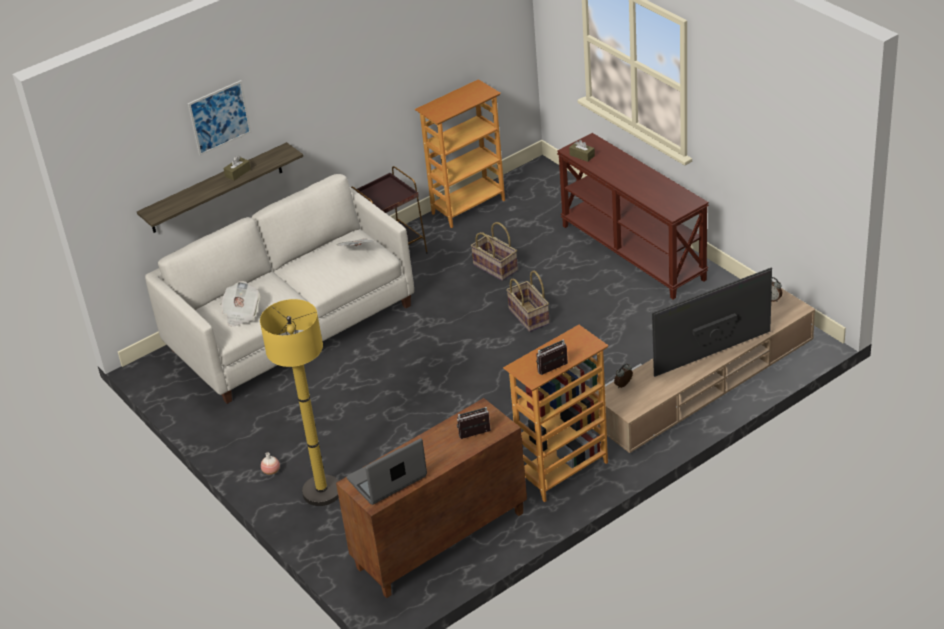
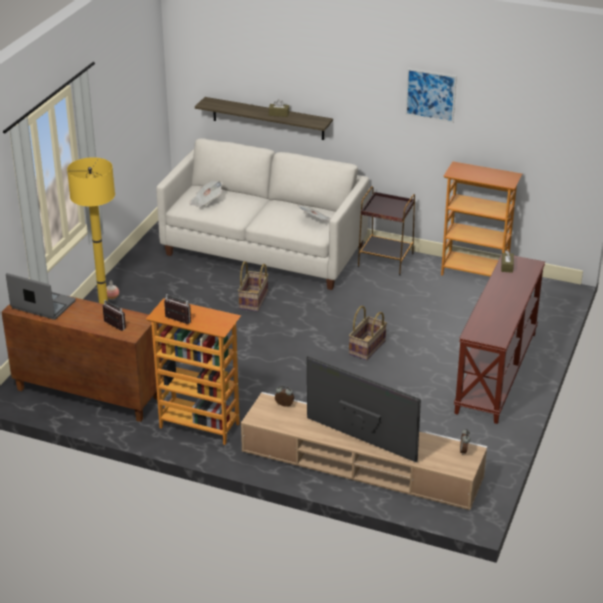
camera: 55 degrees right, 5 degrees down
(219, 117) = (282, 65): picture -> picture (430, 95)
(496, 267) = (412, 312): basket -> basket (254, 300)

